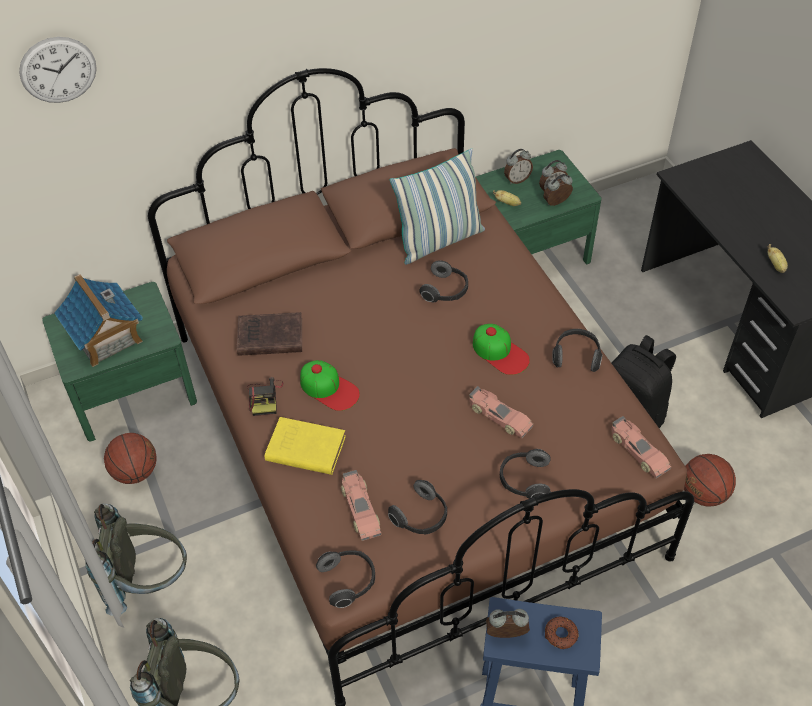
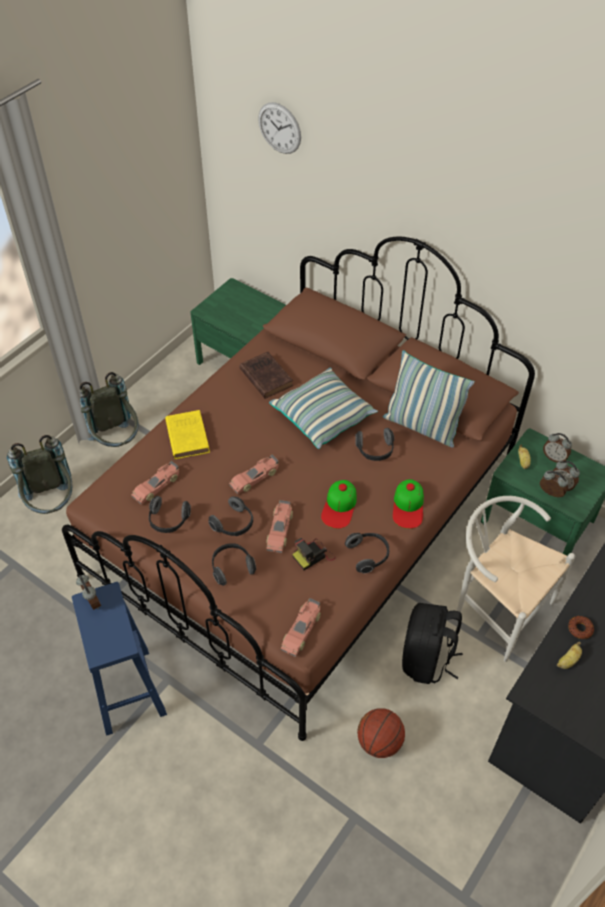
camera: 60 degrees right, 0 degrees up
(106, 337) = (235, 312): toy house -> none
(135, 472) = (188, 395): basketball -> none
(265, 397) = (215, 398): camera -> camera (313, 555)
(329, 388) = (244, 426): cap -> cap (408, 506)
(349, 581) = (99, 504): headphones -> headphones (234, 524)
(367, 312) = (323, 416): none -> pillow
(412, 409) = (254, 478): none -> toy car
(561, 635) = (107, 634): donut -> donut (580, 629)
(606, 331) = (496, 608): none -> white chair

